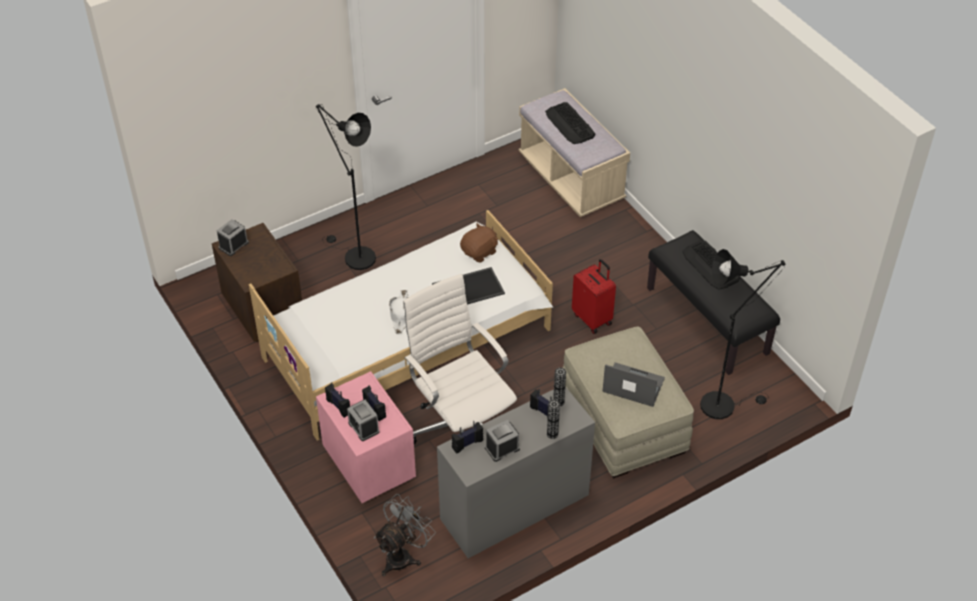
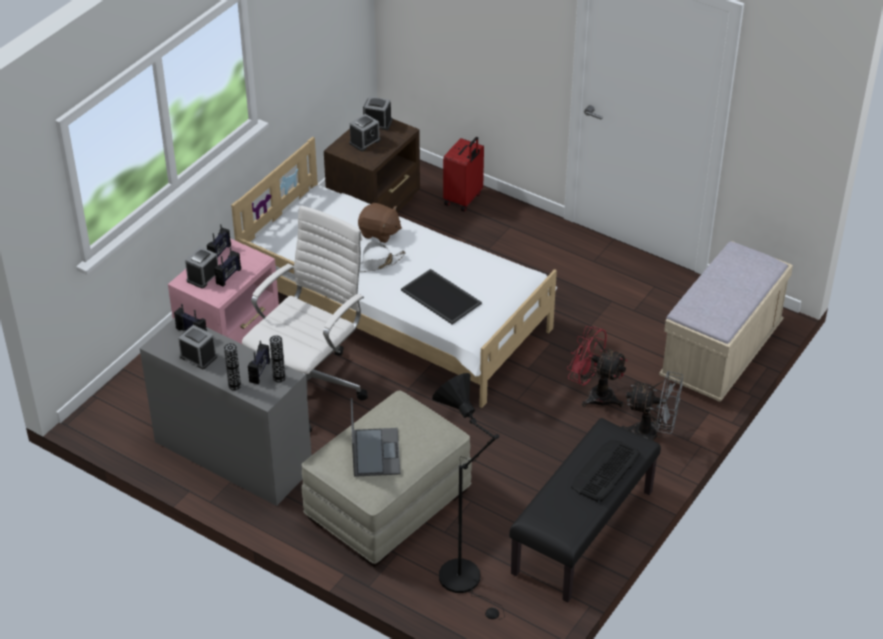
camera: 65 degrees right, 5 degrees down
(254, 262) = (365, 142): none -> alarm clock
(354, 256) = (485, 237): black floor lamp -> none
(403, 555) = (137, 397): grey fan -> grey fan (652, 436)
(479, 252) = (499, 288): brown plush toy -> brown plush toy (379, 233)
(570, 124) = (730, 284): keyboard -> none
(573, 261) = (594, 395): none -> red fan
(593, 318) = (521, 436): red suitcase -> red suitcase (464, 199)

